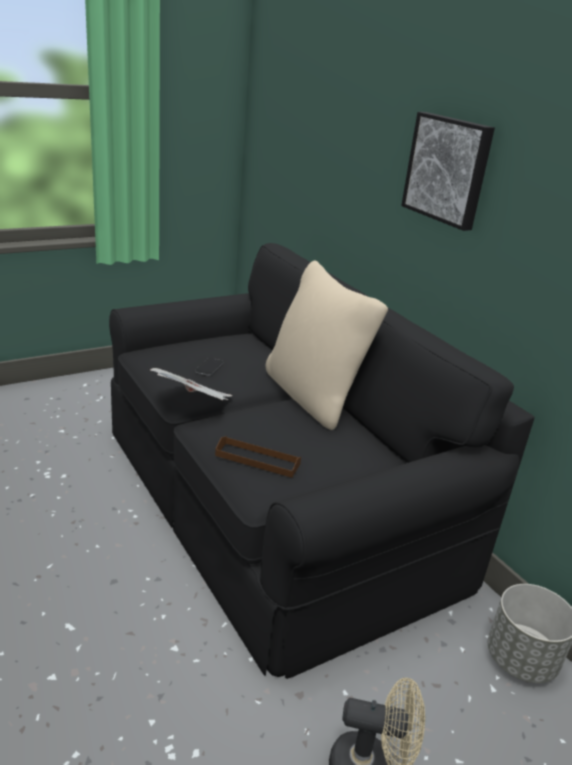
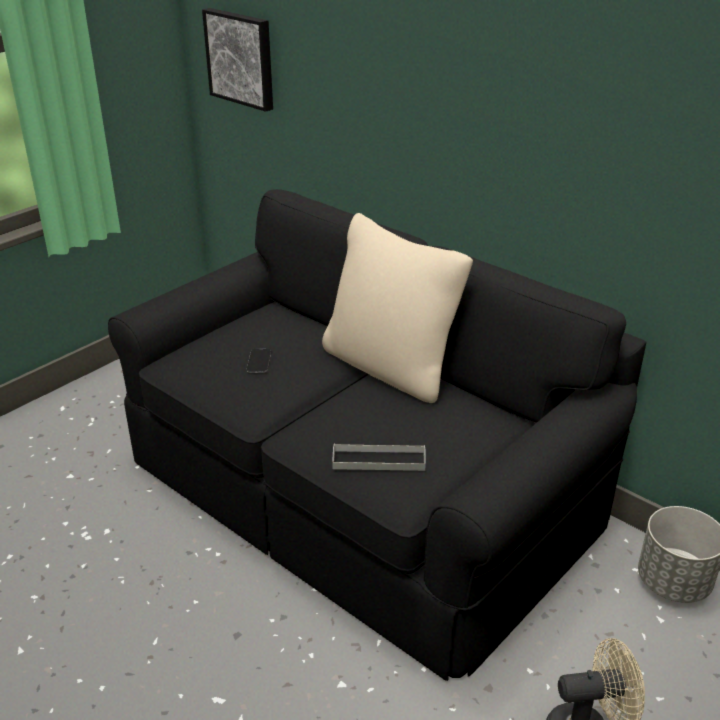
camera: 15 degrees left, 5 degrees up
(193, 404) = (270, 413): newspaper -> none
(257, 460) = (378, 460): brown tray -> grey tray
(448, 169) = (497, 89): picture -> picture (241, 58)

